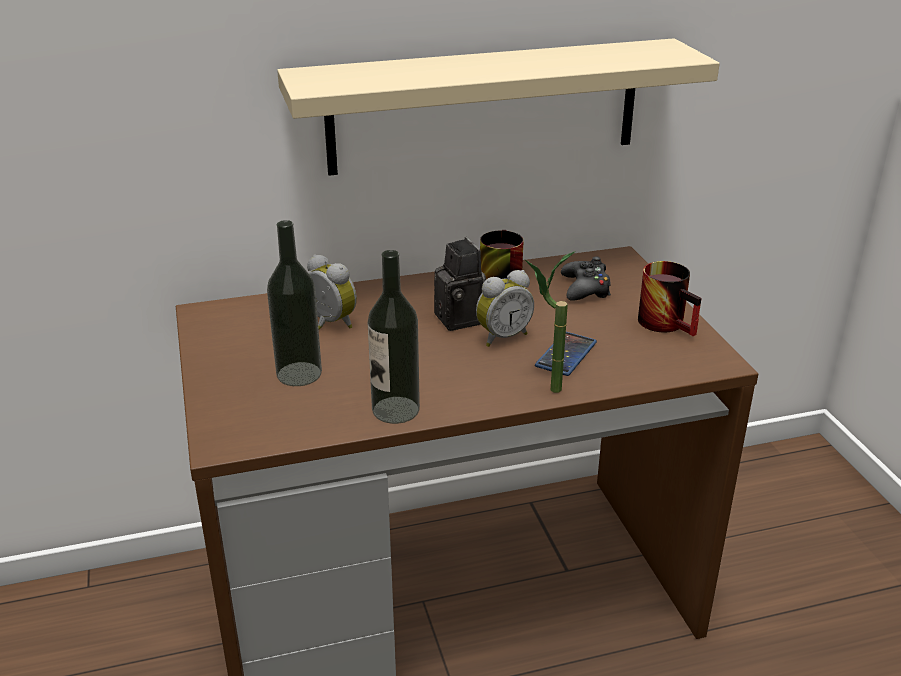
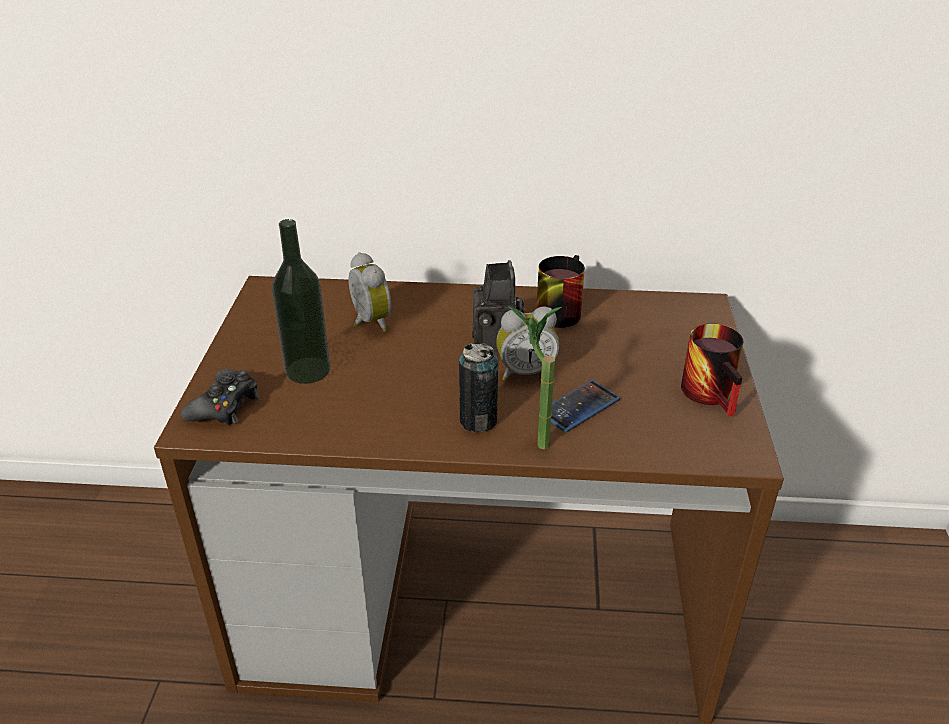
camera: 20 degrees right, 5 degrees up
(395, 410) = (371, 430): bottle -> none
(484, 106) = (570, 122): beige shelf -> none
(487, 382) = (478, 421): none -> can
(585, 288) = (646, 334): black game controller -> black game controller (225, 406)

